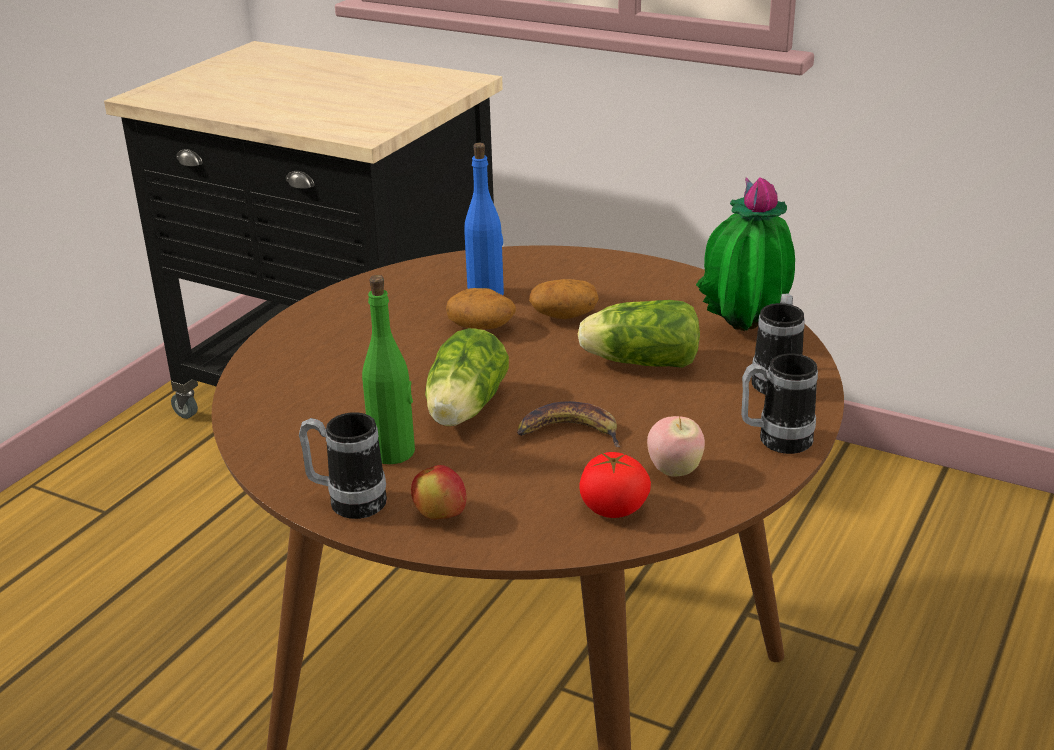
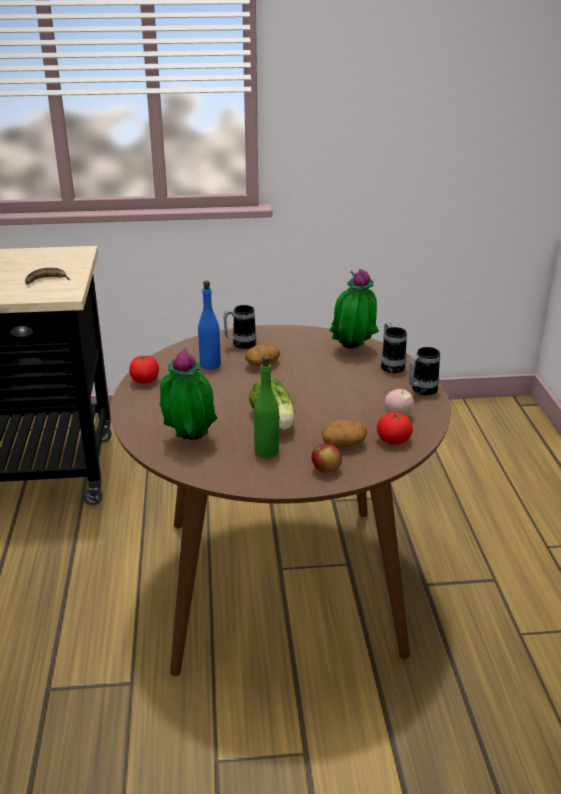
camera: 35 degrees left, 0 degrees up
(308, 398) = (189, 441): none -> potted plant
(347, 502) = (276, 480): mug -> mug (240, 345)
(366, 291) = (145, 381): none -> tomato
(482, 326) = (230, 380): potato -> potato (344, 444)
(568, 432) = (334, 415): banana -> banana (46, 280)
(637, 362) = (323, 375): lettuce -> none

